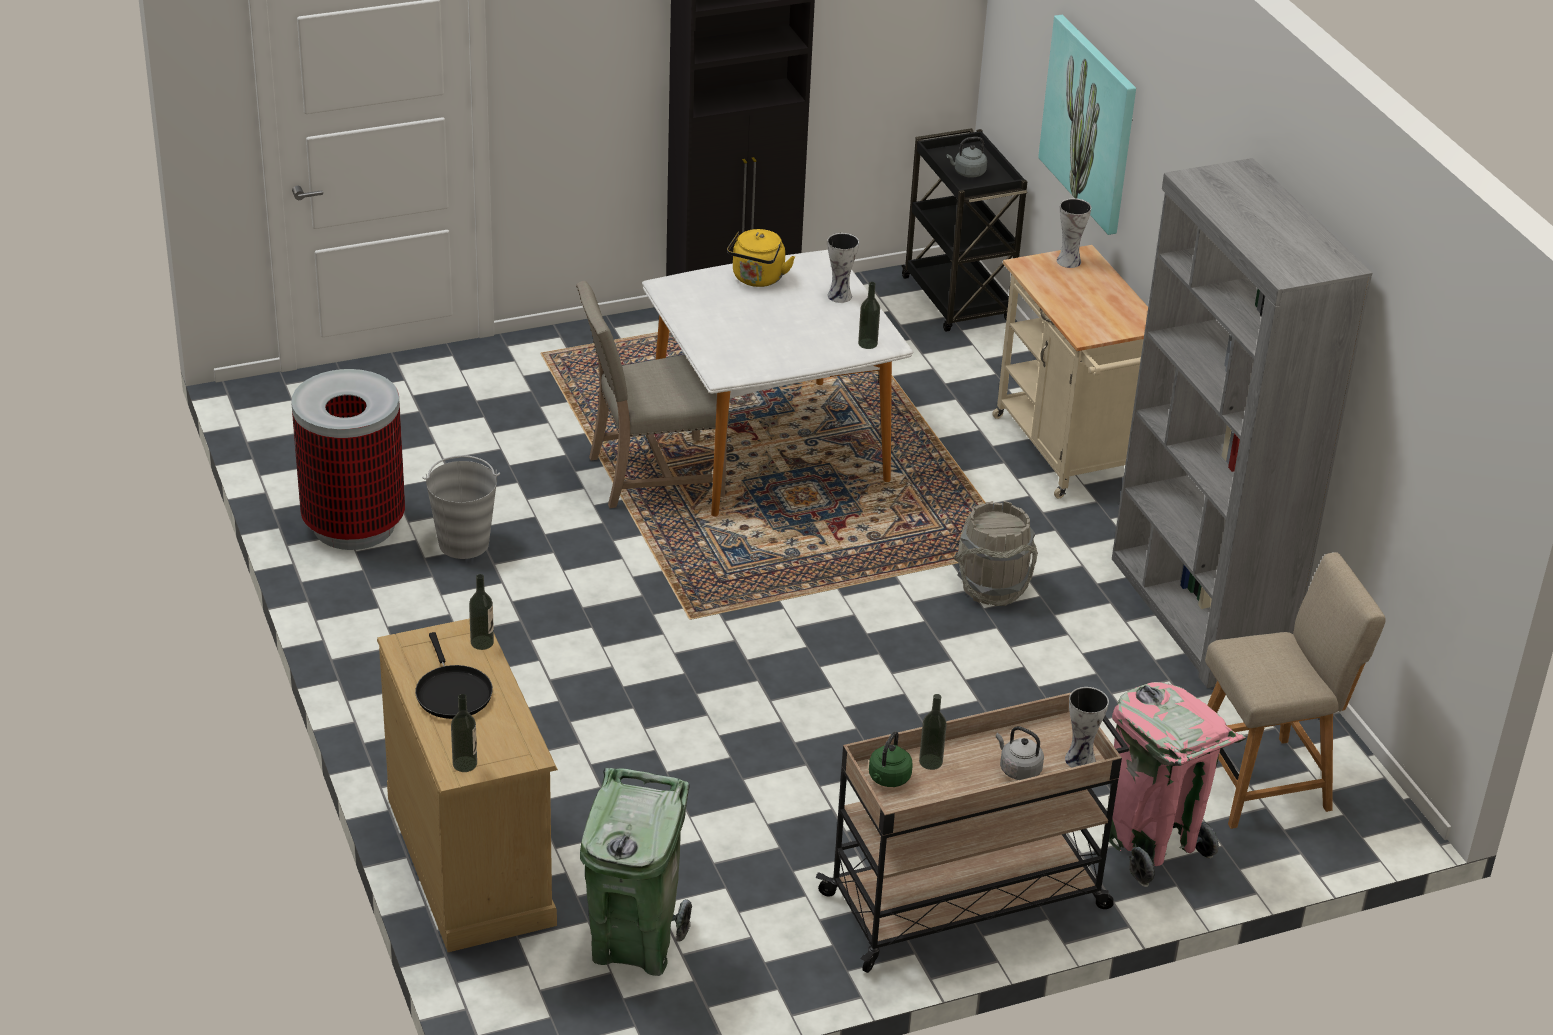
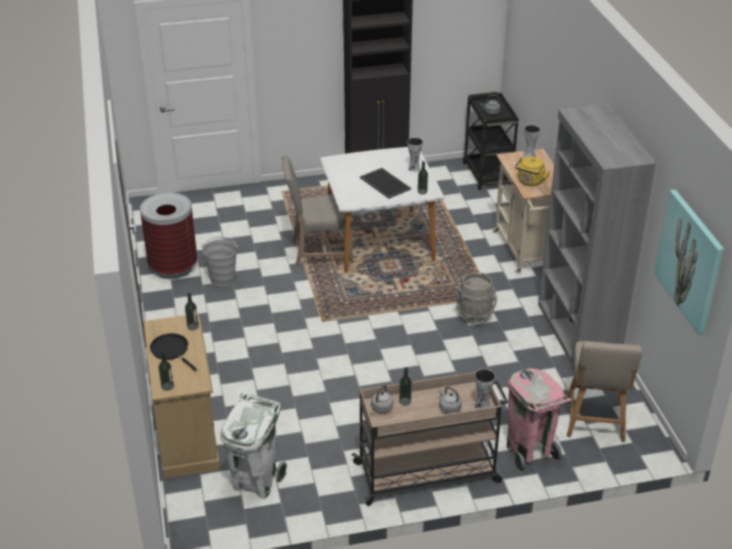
camera: 10 degrees right, 0 degrees up
(452, 692) = (171, 350): black frying pan -> black frying pan turned 150 degrees clockwise
(634, 944) = (256, 481): green trash can -> white trash can
(757, 279) = (376, 159): yellow kettle -> yellow kettle (530, 182)
(791, 330) = (386, 183): none -> tray
(888, 779) = (381, 408): green kettle -> grey kettle
(1090, 123) = (544, 88): picture -> picture (690, 261)
(1266, 781) = (595, 422): beige chair -> beige chair turned 105 degrees clockwise

